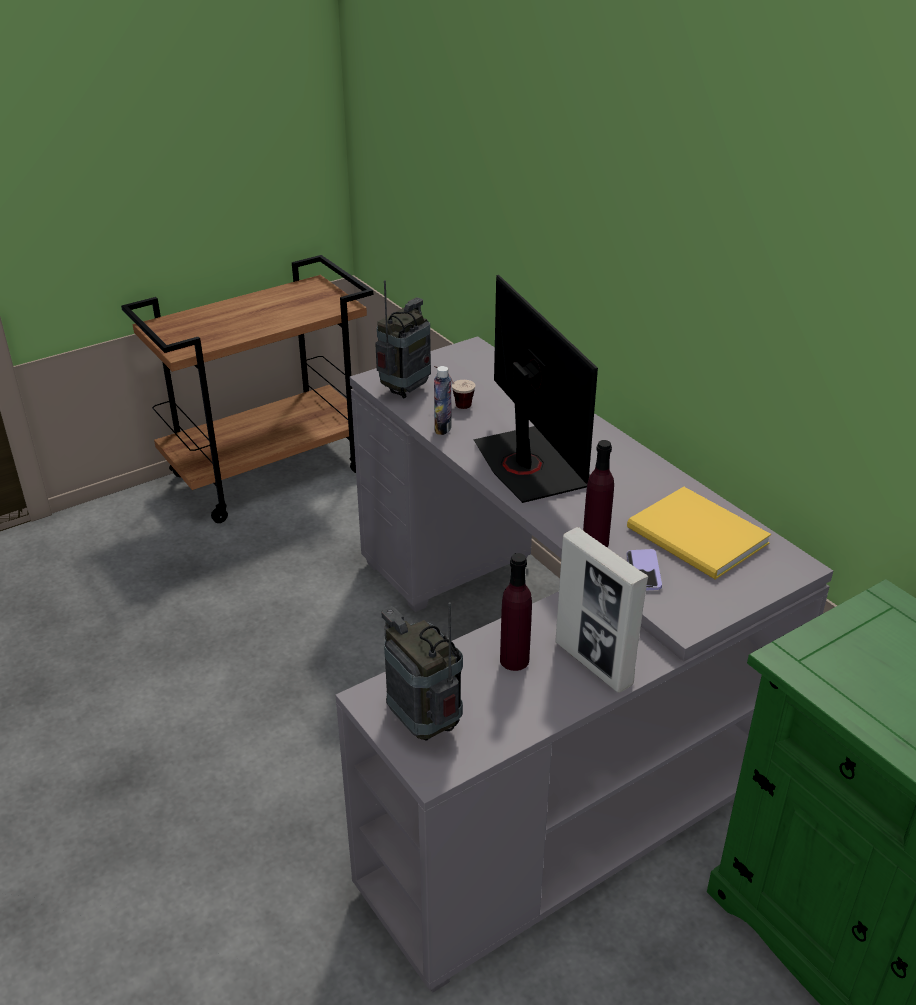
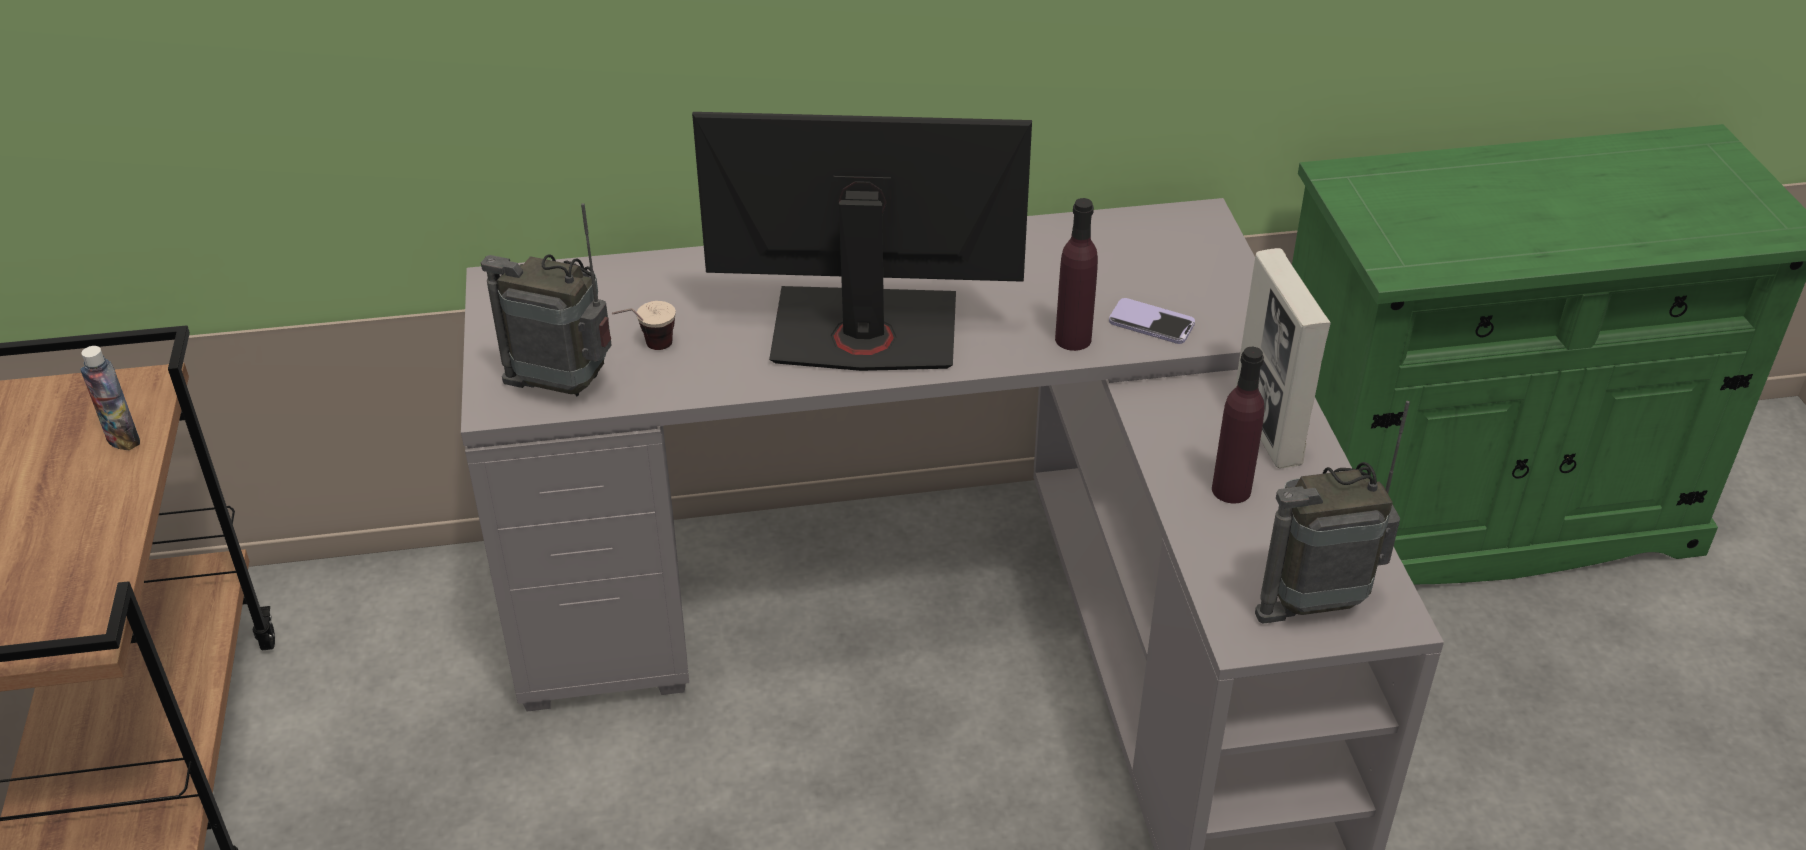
camera: 65 degrees left, 5 degrees up
(405, 390) = (563, 385): radio -> radio turned 45 degrees counterclockwise
(443, 428) = (706, 381): bottle -> bottle (123, 439)
(593, 663) = (1267, 430): picture frame -> picture frame turned 90 degrees clockwise
(698, 538) = (1112, 261): yellow book -> none

